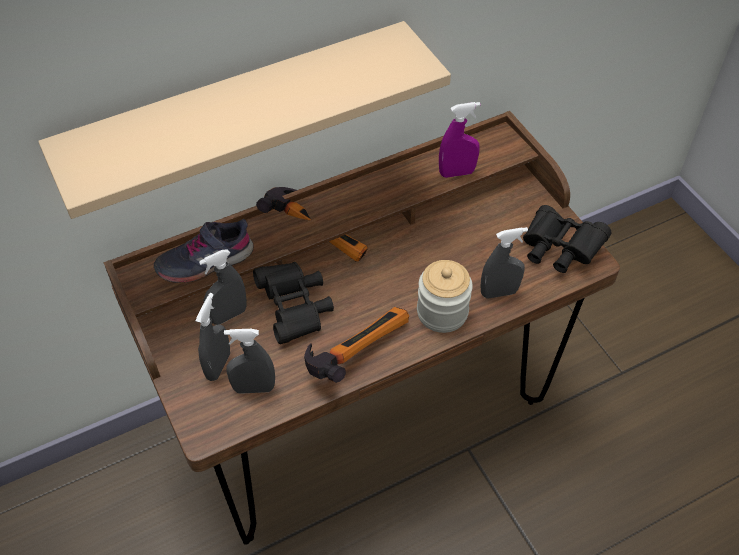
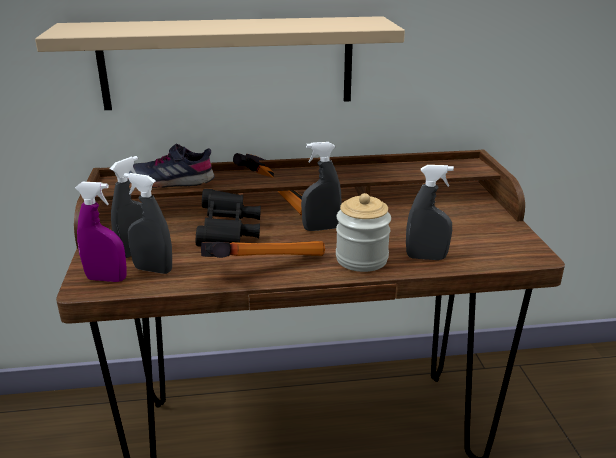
camera: 20 degrees right, 25 degrees down
(228, 315) = (170, 226): grey spray bottle -> grey spray bottle (321, 228)
(457, 173) = (417, 172): purple spray bottle -> purple spray bottle (106, 279)
(558, 250) = (501, 243): black binoculars -> none

